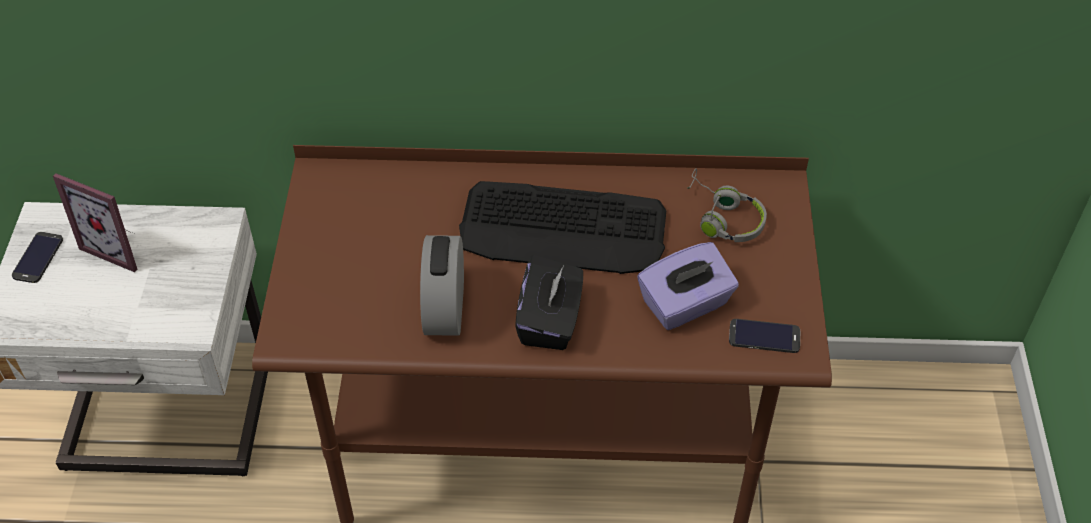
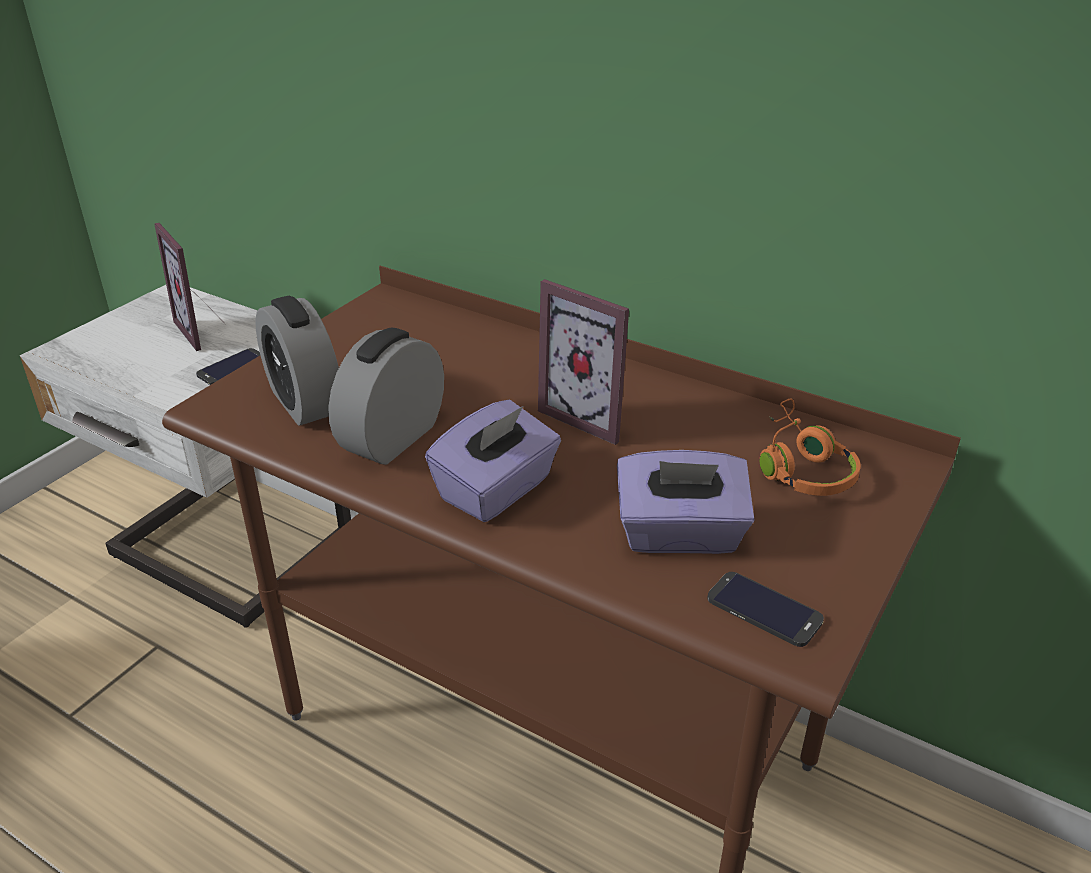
camera: 30 degrees right, 15 degrees down
(37, 258) = (137, 317): phone -> phone (232, 367)
(351, 305) = (304, 402): none -> alarm clock
(550, 321) = (497, 490): black tissue box -> purple tissue box
(563, 229) = (592, 415): keyboard -> picture frame
(722, 217) = (800, 467): grey headphones -> orange headphones

